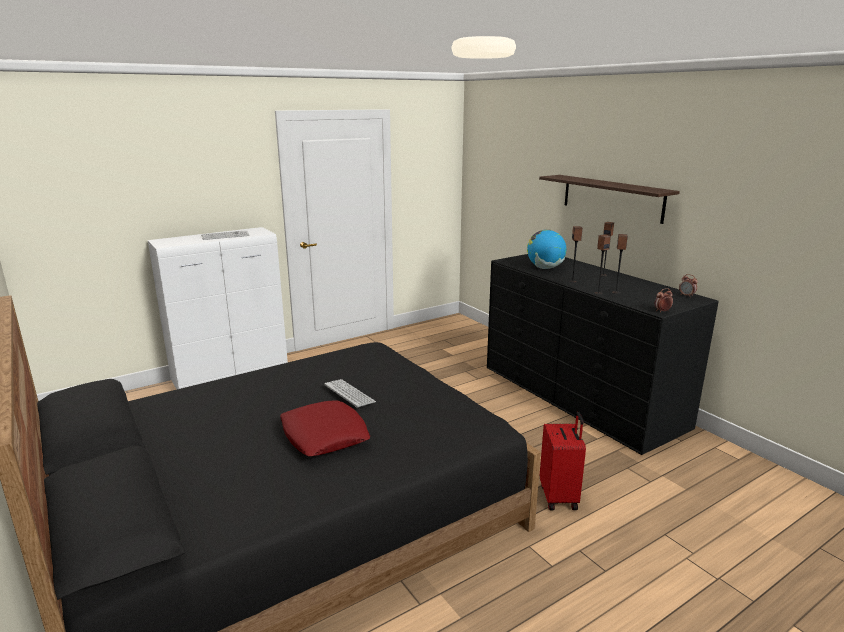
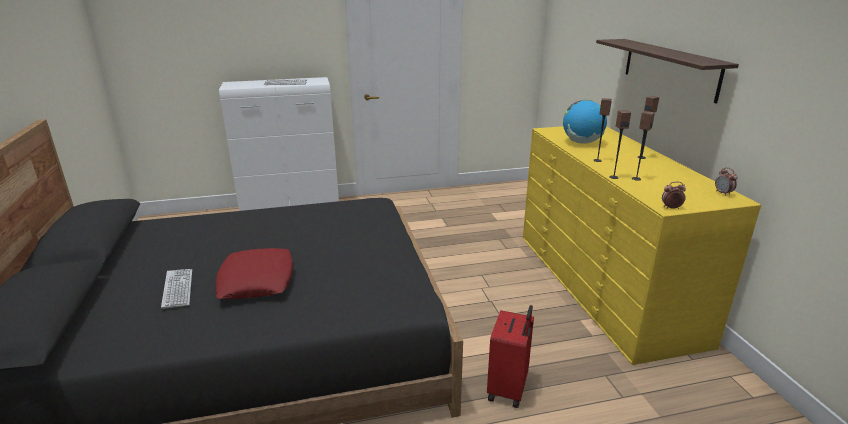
camera: 20 degrees right, 5 degrees up
(349, 394) = (312, 244): keyboard -> keyboard (178, 289)
(580, 395) = (604, 285): black dresser -> yellow dresser

